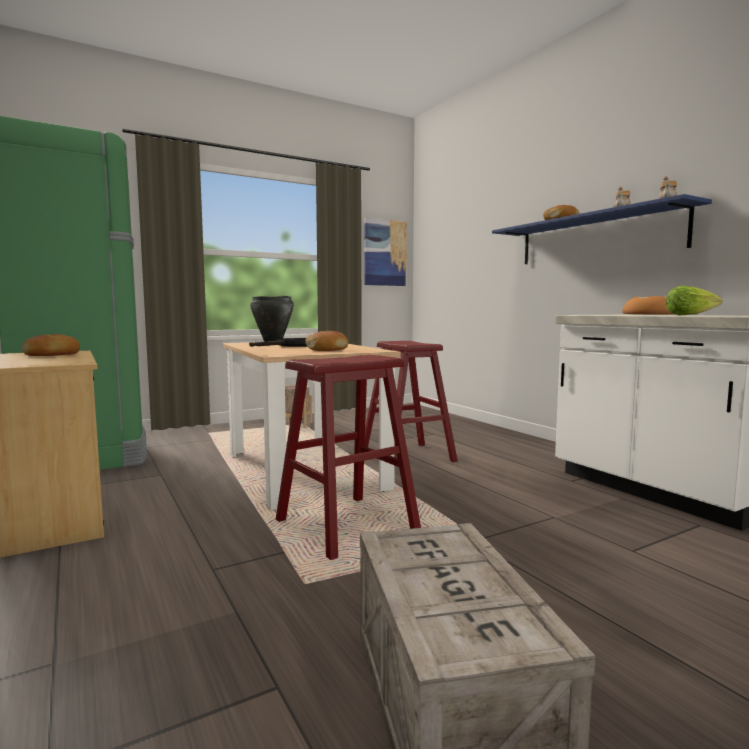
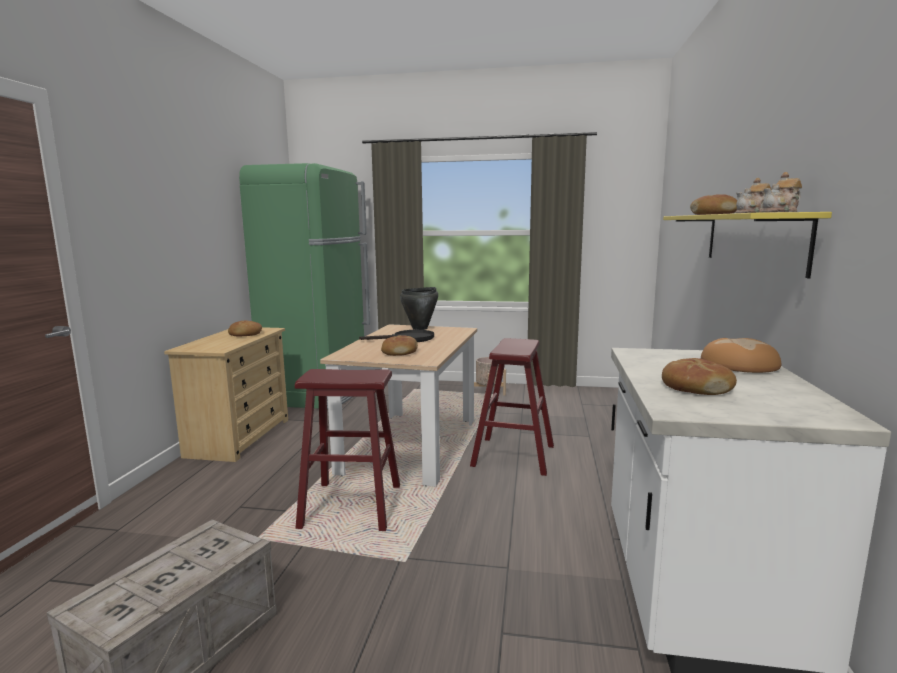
camera: 40 degrees right, 5 degrees up
(385, 253) = (619, 222): picture -> none
(596, 238) = (751, 240): blue shelf -> yellow shelf
(689, 315) = (695, 387): lettuce -> bread

